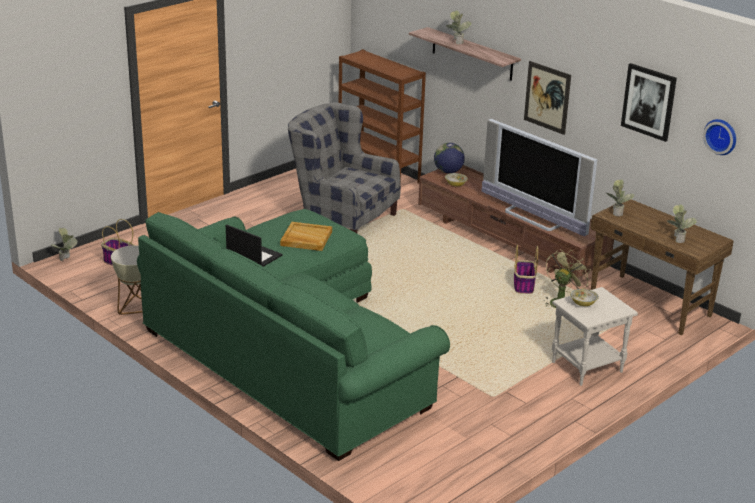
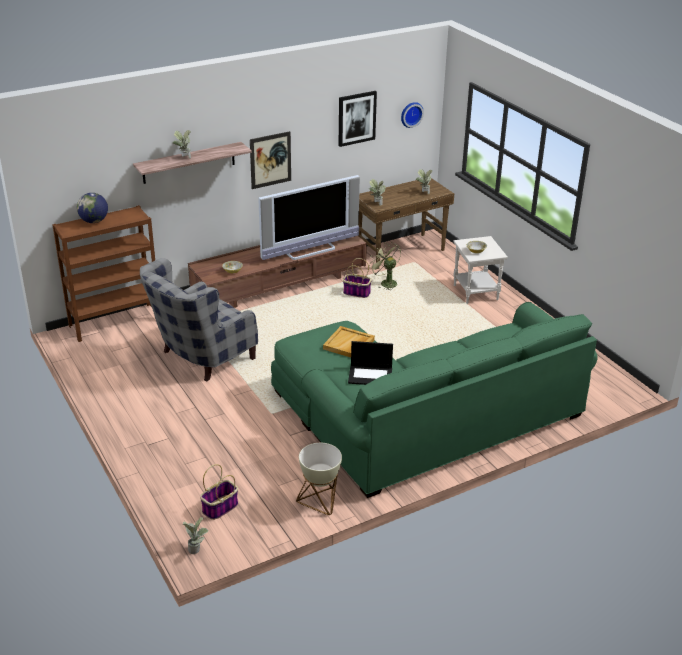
camera: 75 degrees left, 5 degrees up
(253, 255) = (370, 375): laptop -> laptop turned 135 degrees counterclockwise
(448, 172) = (205, 270): globe -> globe (94, 221)

